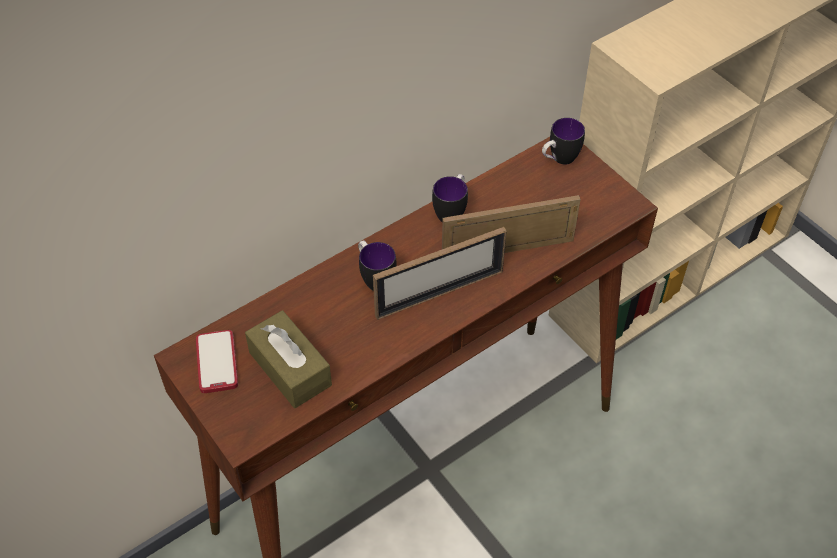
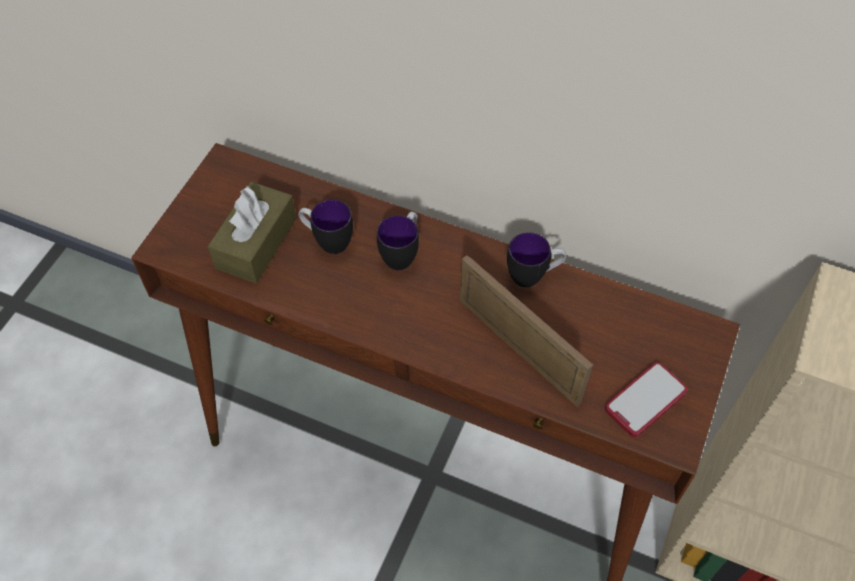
camera: 60 degrees right, 5 degrees up
(217, 362) = (232, 188): phone -> phone (645, 400)
(439, 293) = (419, 316): picture frame -> none
(559, 160) = (685, 339): mug -> mug (327, 241)

